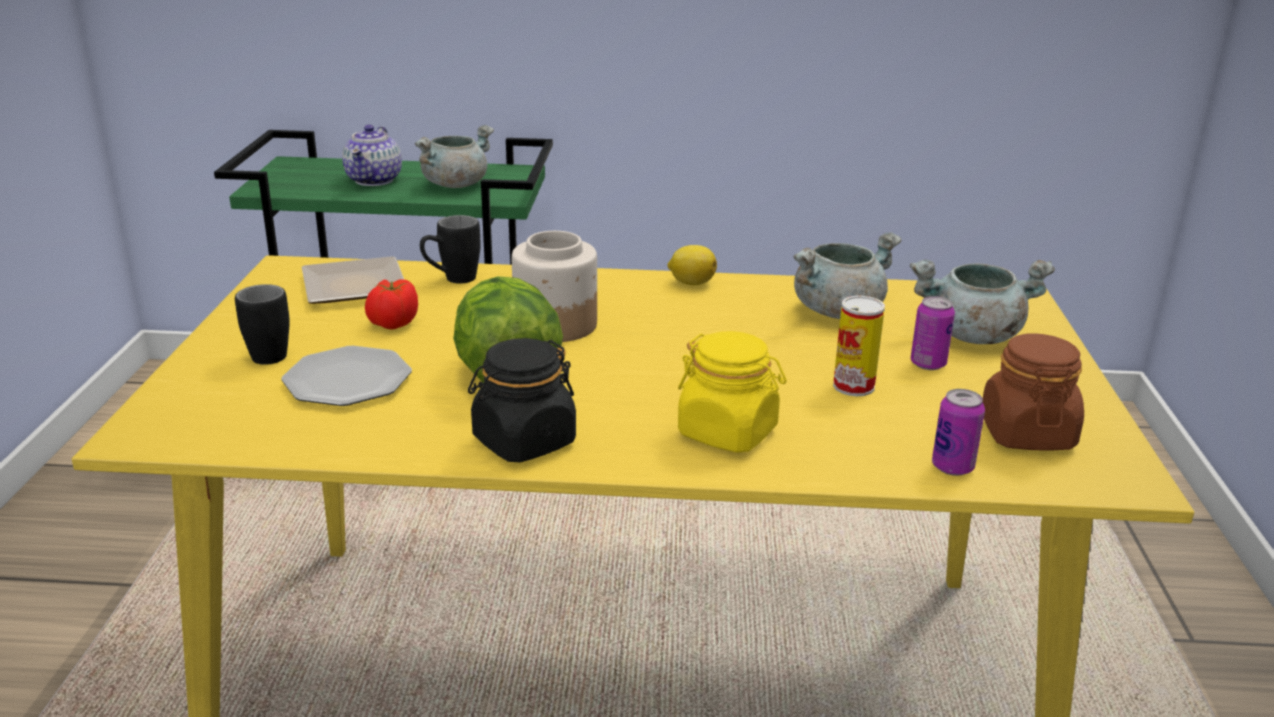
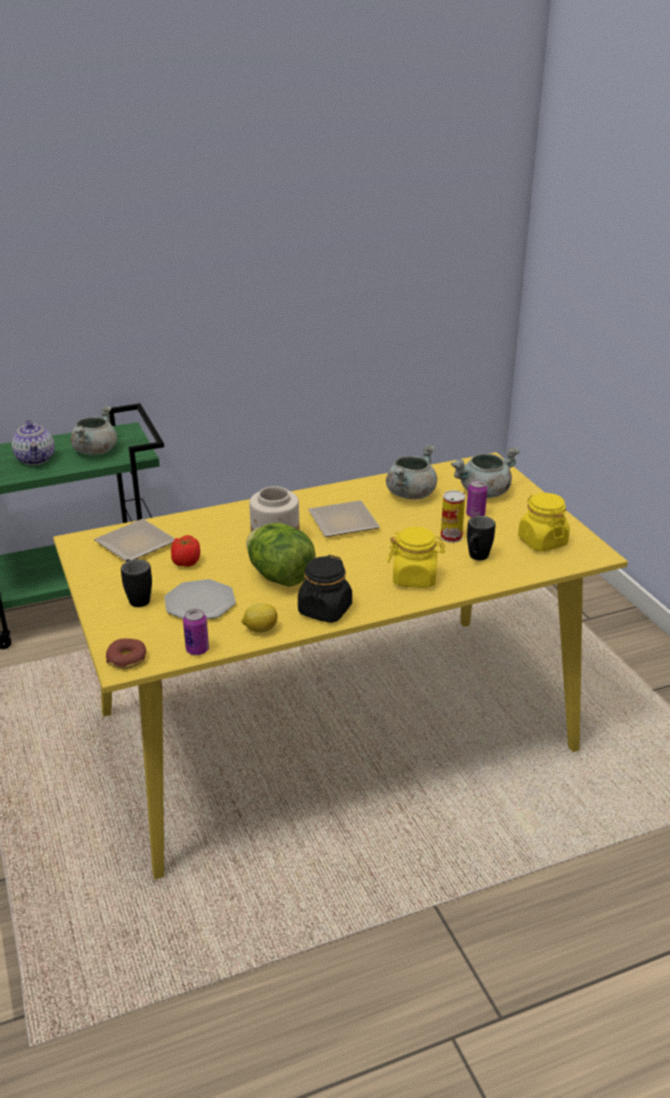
camera: 25 degrees left, 5 degrees up
(153, 428) = (127, 659): none -> donut
(451, 280) = (188, 525): black mug -> black mug (476, 558)
(683, 324) = (340, 522): none -> plate
(691, 283) = (322, 494): lemon -> lemon (260, 629)
(952, 467) = (523, 567): can -> can (197, 650)
(1026, 433) = (542, 541): brown jar -> yellow jar

